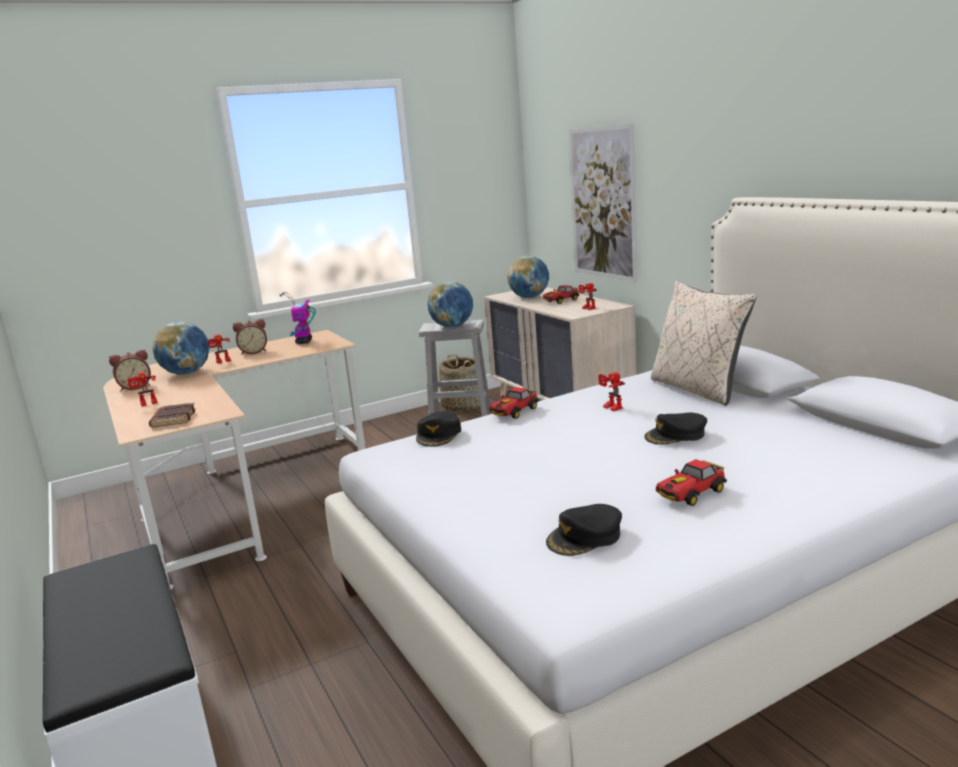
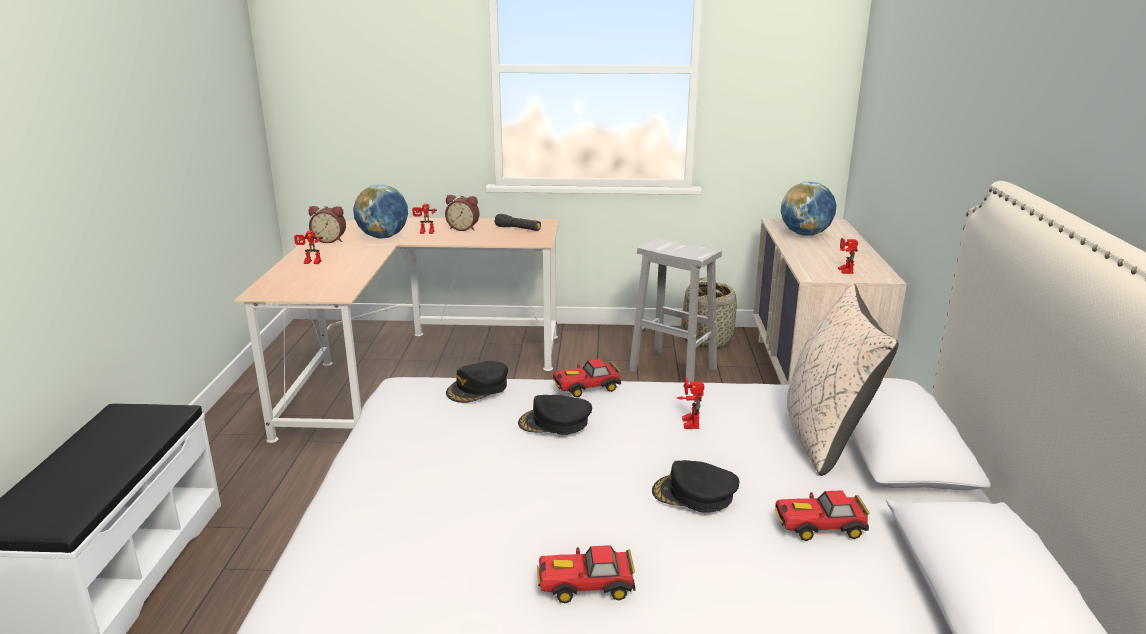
camera: 30 degrees right, 5 degrees up
(173, 419) = (301, 287): brown book -> none
(304, 342) = (518, 229): toy robot -> black flashlight
(452, 326) = (677, 251): globe -> none
(561, 301) = (831, 250): toy car -> toy car (819, 527)
(585, 537) = (409, 585): black cap -> black cap (555, 422)
(603, 203) = (909, 136): picture -> none

